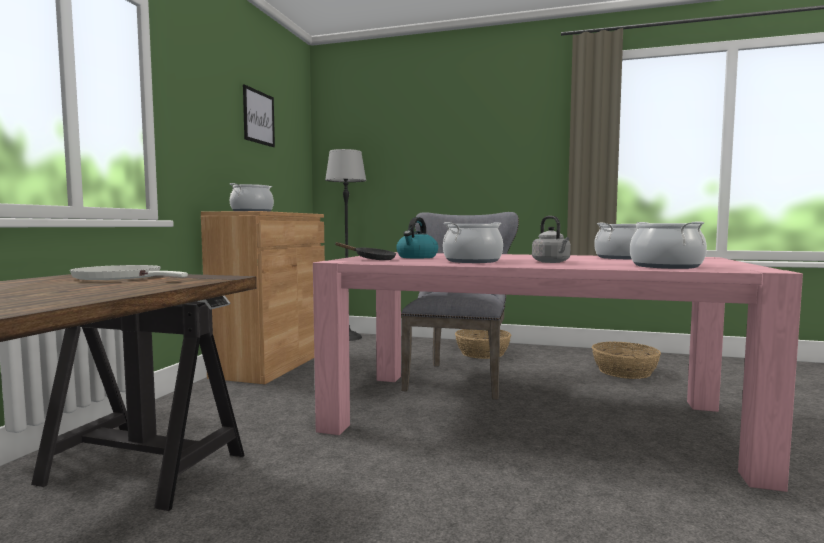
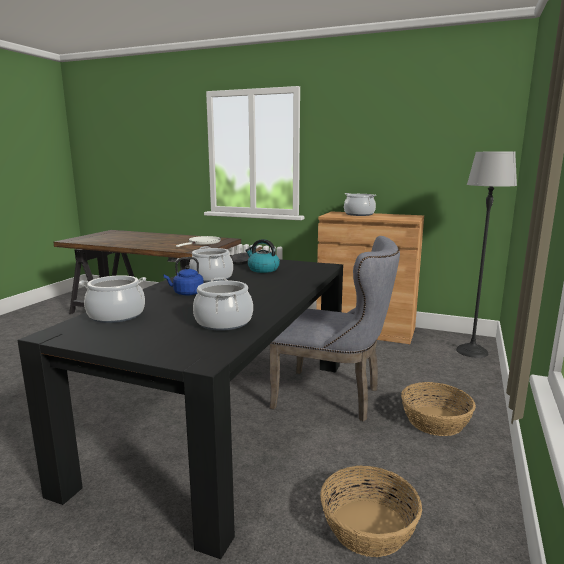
camera: 95 degrees right, 10 degrees up
(258, 117) = (412, 131): picture -> none
(528, 417) = (226, 416): pink dining table -> black dining table
(552, 262) = (186, 293): grey kettle -> blue kettle

